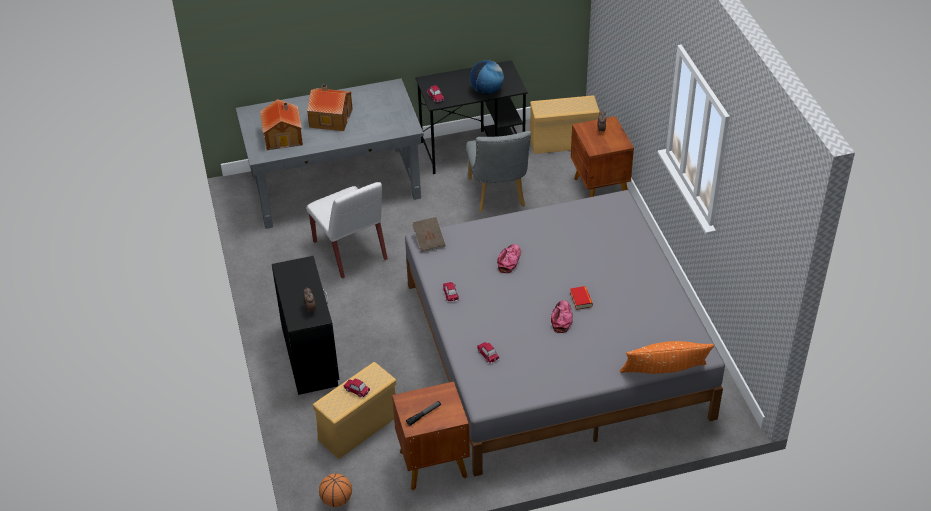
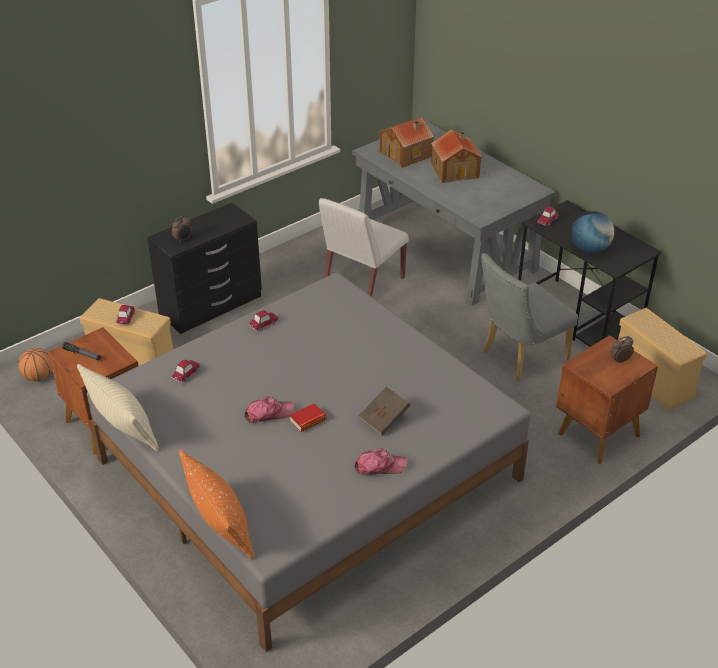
camera: 65 degrees right, 5 degrees down
(429, 240) = (335, 288): brown book -> brown book (384, 419)
(509, 260) = (339, 350): cap -> cap (380, 466)
(532, 406) = (122, 426): none -> beige pillow

